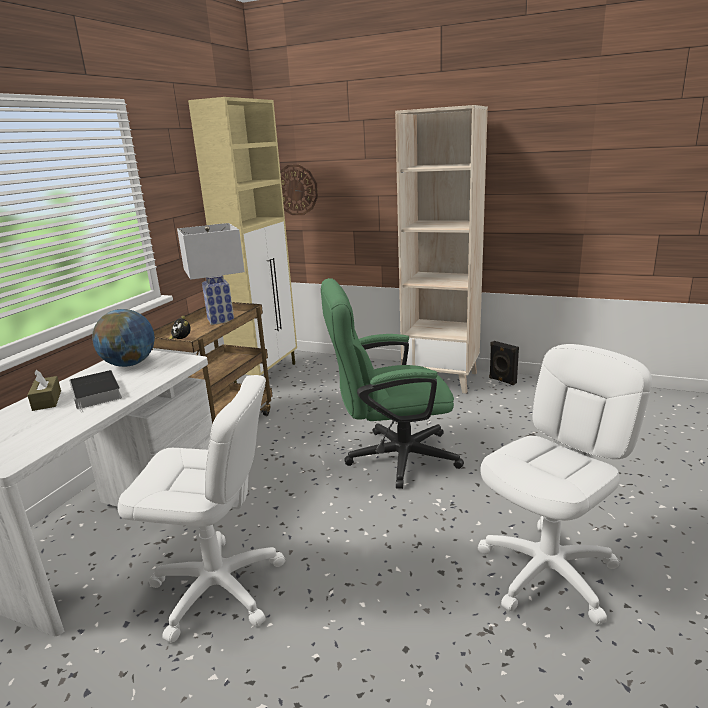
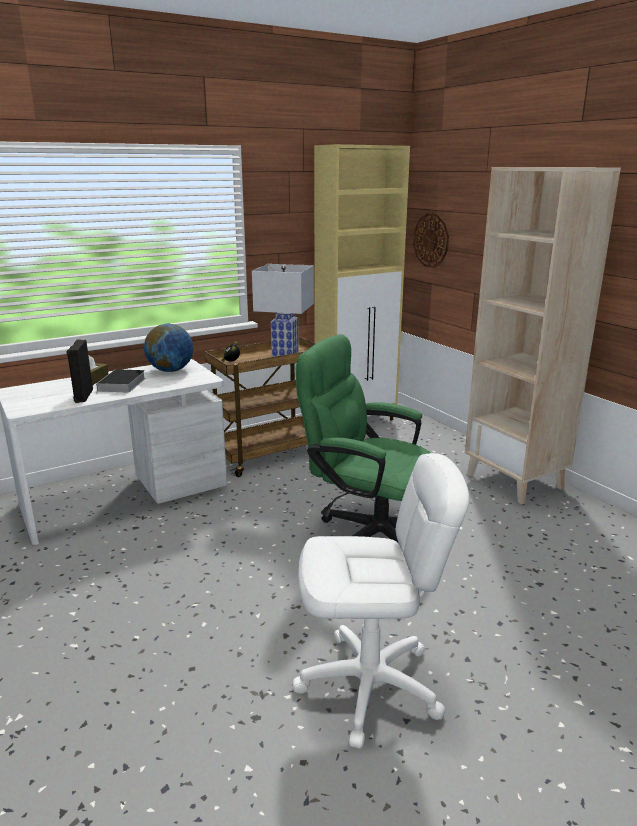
camera: 35 degrees right, 0 degrees up
(218, 588) = (135, 563): white office chair -> none
(502, 381) = (582, 507): black speaker -> black speaker (83, 396)

